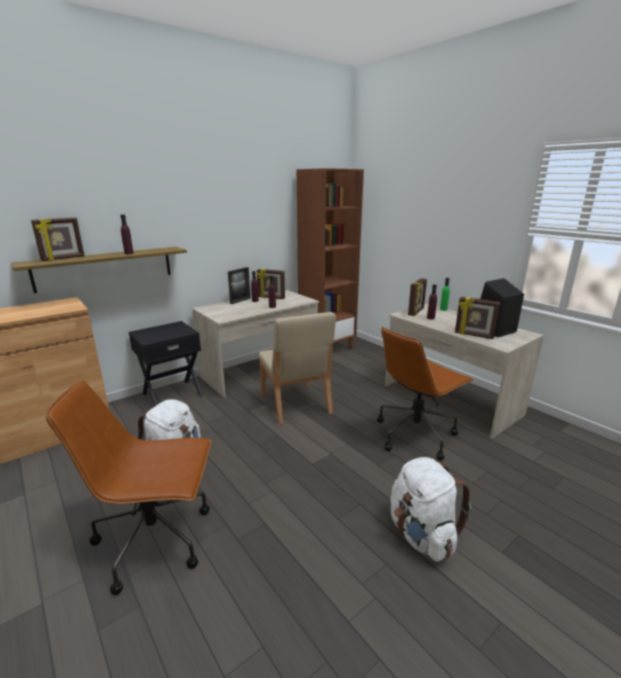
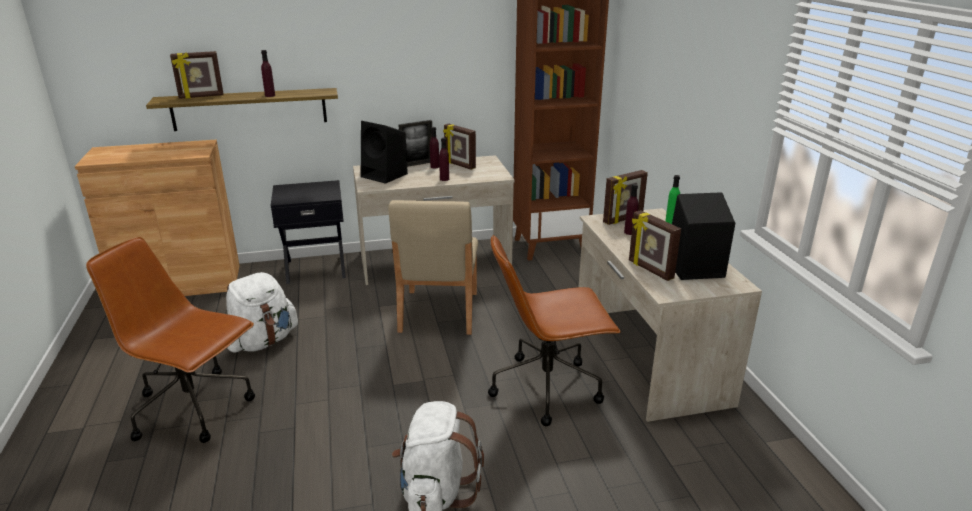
camera: 25 degrees right, 5 degrees up
(226, 310) = (385, 175): none -> black speaker

